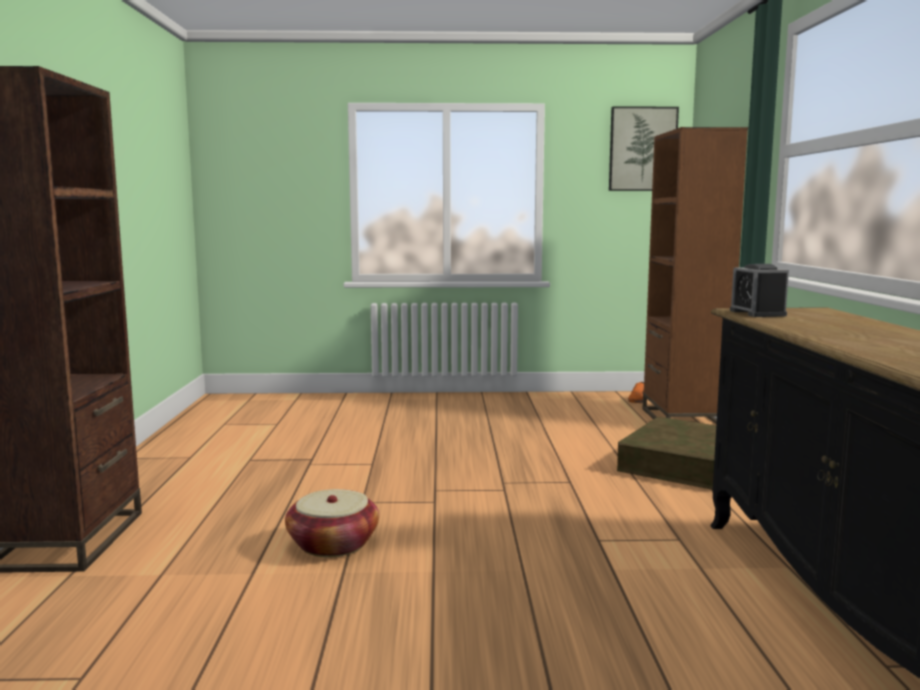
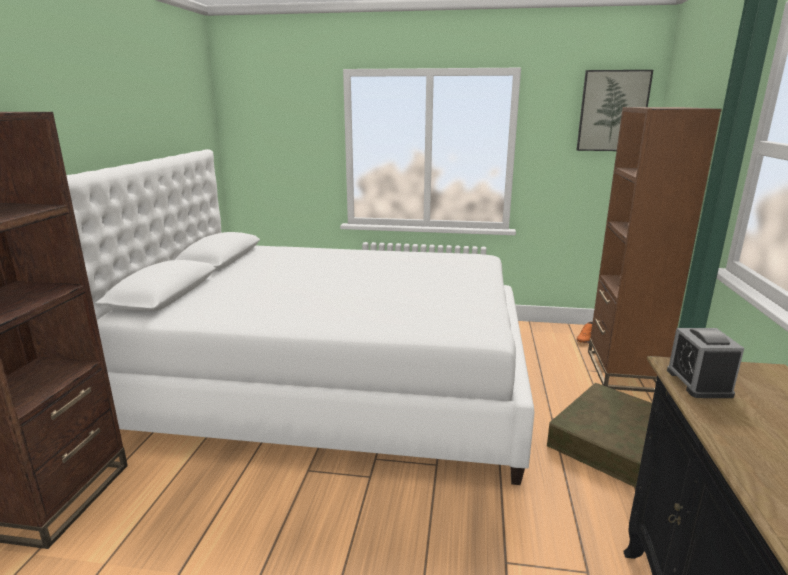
camera: 10 degrees right, 10 degrees up
(333, 544) = (262, 535): basket -> none
(358, 444) = (331, 383): none -> white bed

